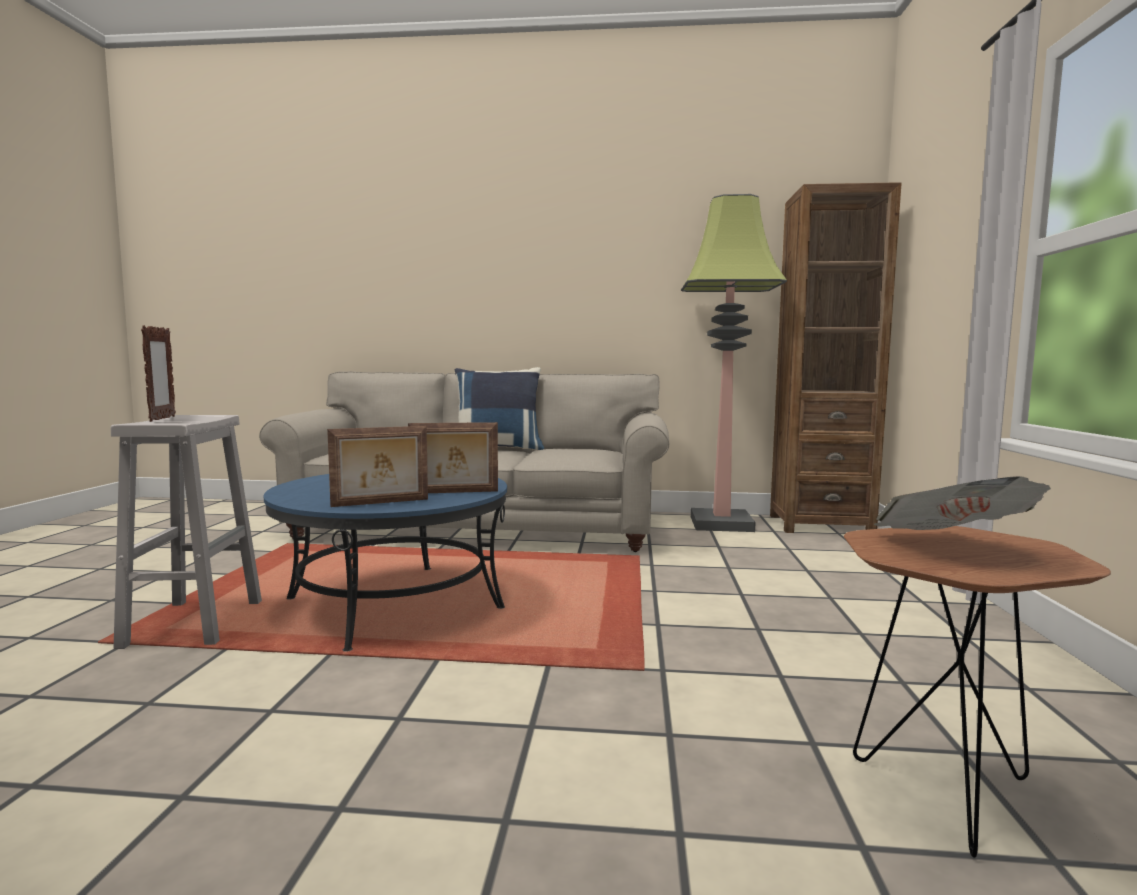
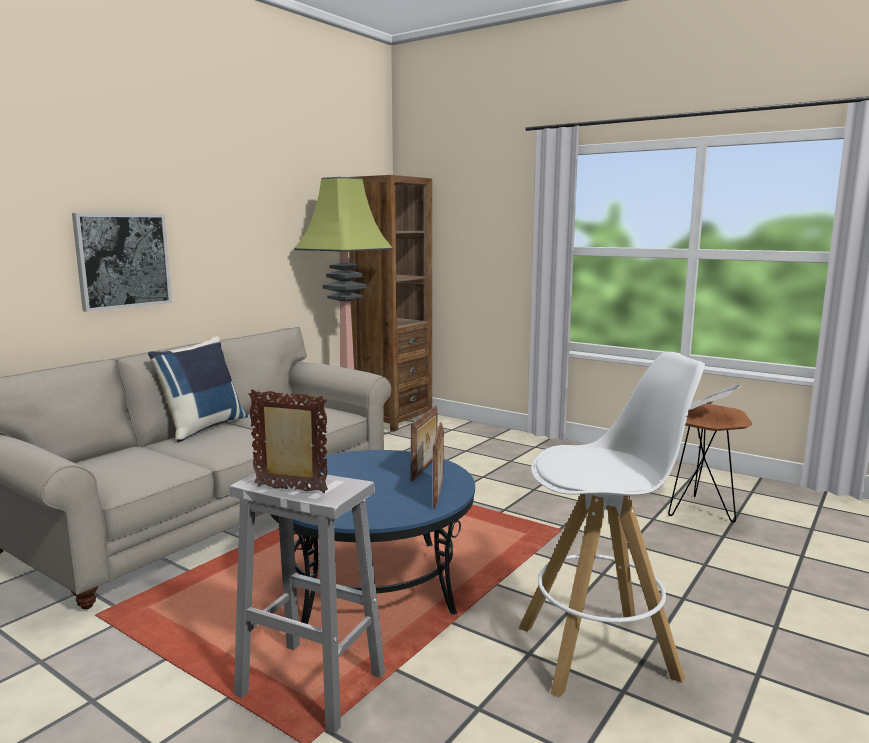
camera: 60 degrees left, 5 degrees up
(286, 760) = (599, 652): none -> white stool
(488, 296) = (123, 260): none -> picture

